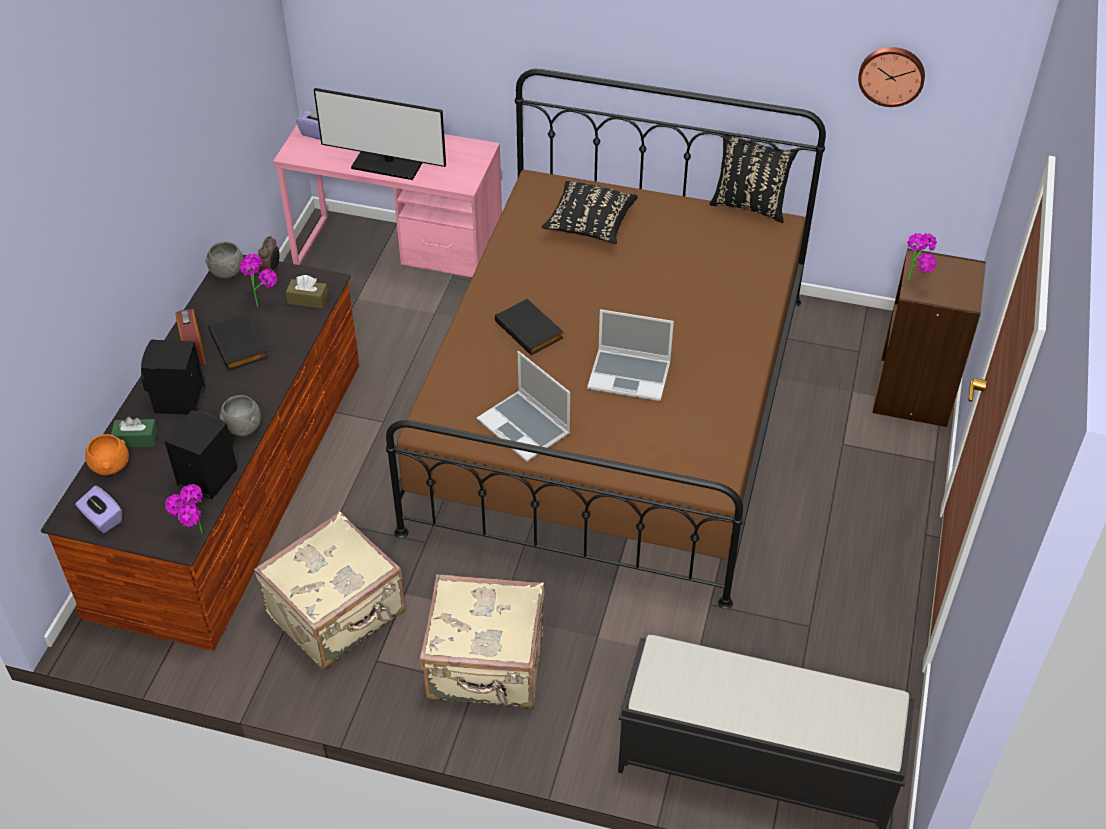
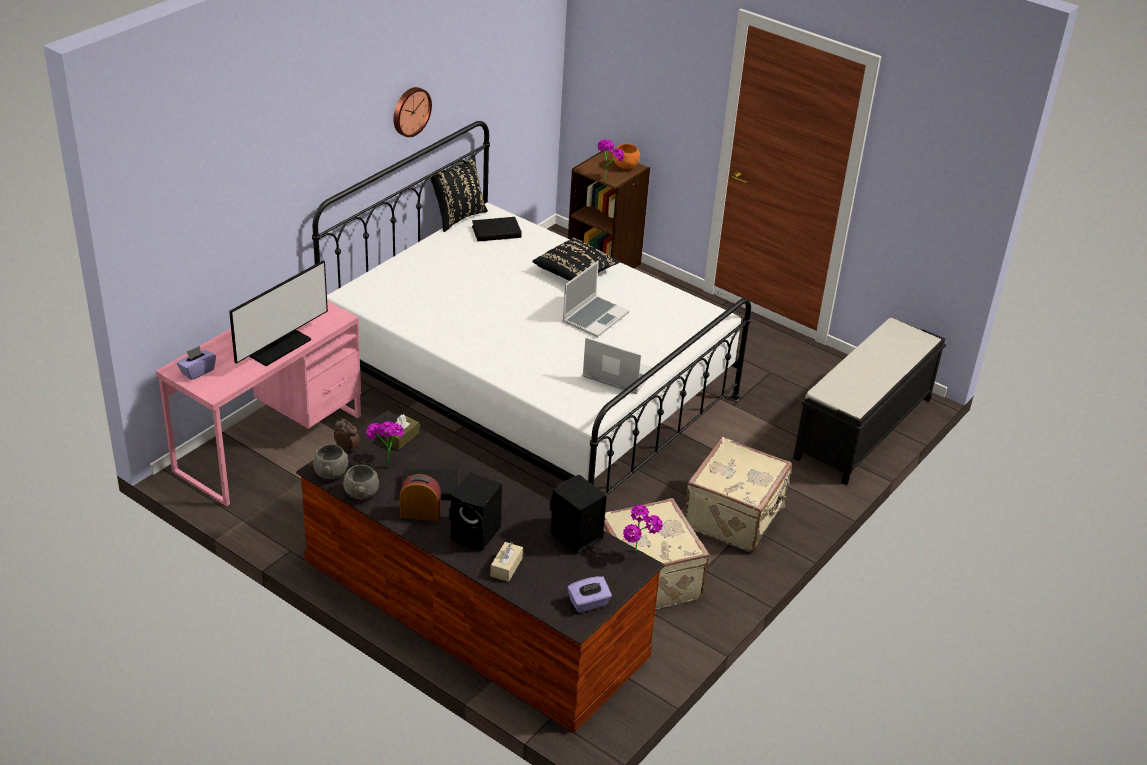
camera: 70 degrees left, 10 degrees down
(111, 468) = (532, 588): orange bowl -> orange bowl (626, 167)
(136, 439) = (506, 567): green tissue box -> beige tissue box
(242, 428) = (532, 506): grey bowl -> grey bowl (361, 495)
(525, 427) = (617, 374): laptop -> laptop turned 135 degrees counterclockwise
(530, 329) = (517, 344): black book -> black book (496, 231)
(589, 224) = (421, 286): black pillow -> black pillow (575, 272)
(612, 409) = (530, 388): brown bed -> white bed
(891, 75) = (506, 68): wall clock -> wall clock (410, 111)

